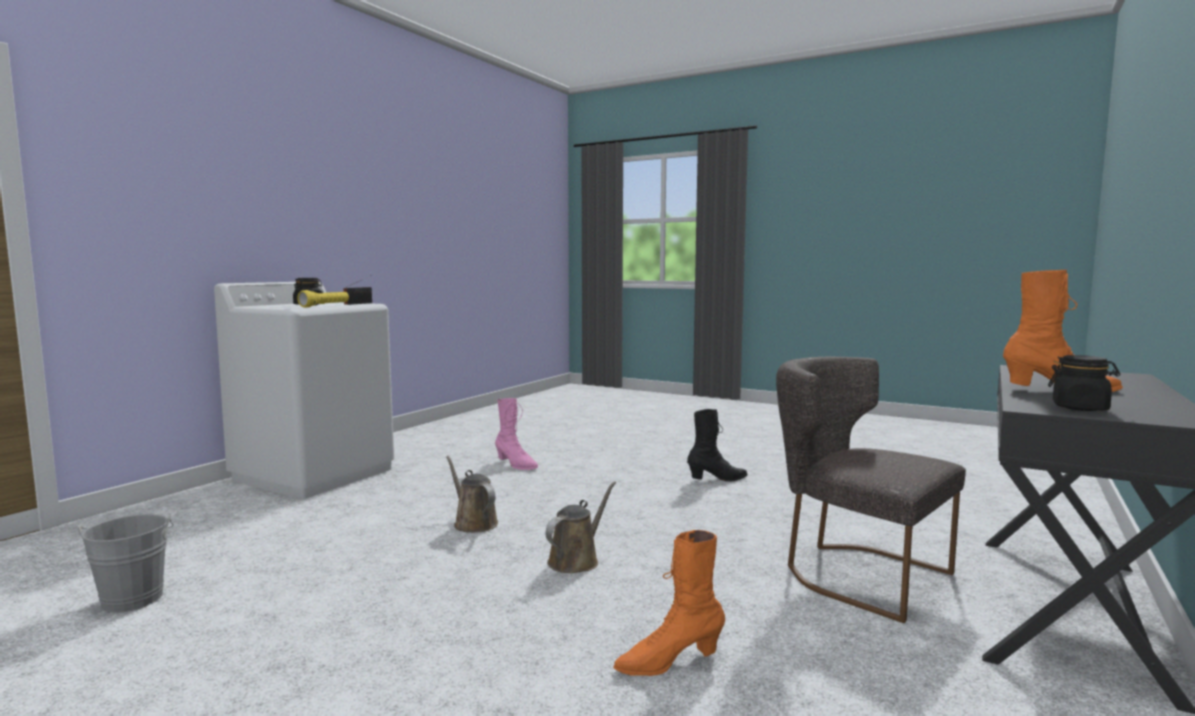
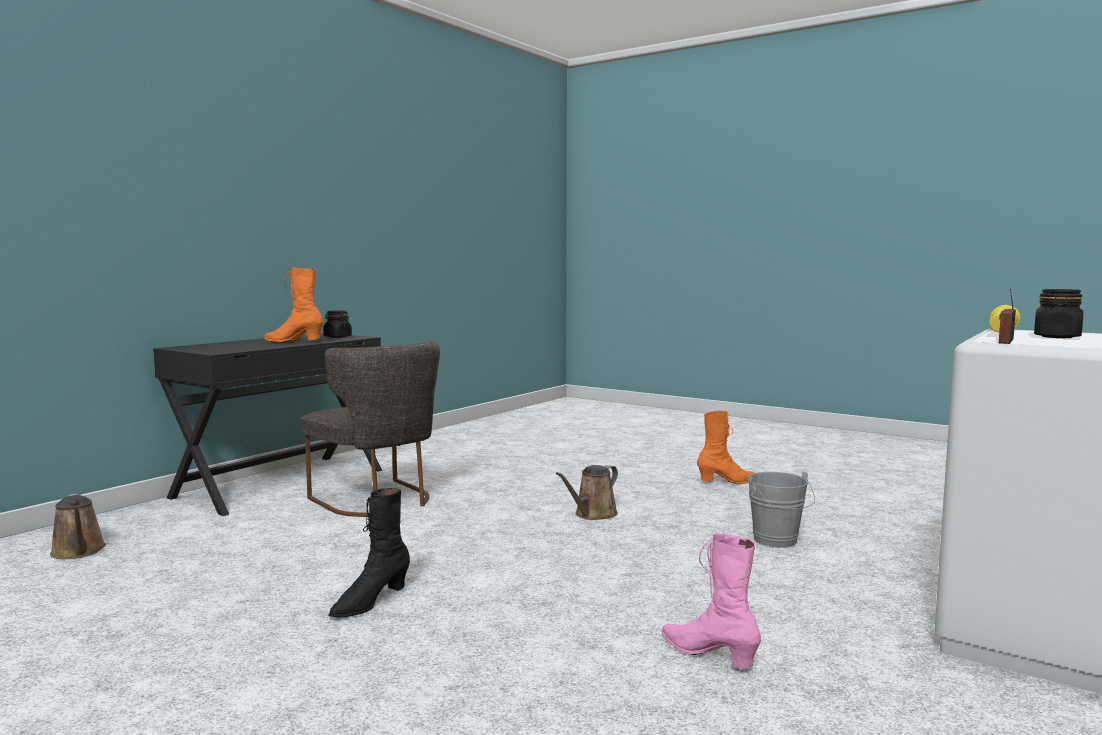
camera: 175 degrees left, 0 degrees up
(135, 597) = (912, 504): grey bucket -> grey bucket (777, 542)
(473, 523) = (705, 548): brown watering can -> brown watering can (79, 552)
(669, 662) = (545, 473): orange boot -> orange boot (727, 482)
(717, 479) = (370, 602): black boot -> black boot turned 45 degrees counterclockwise

